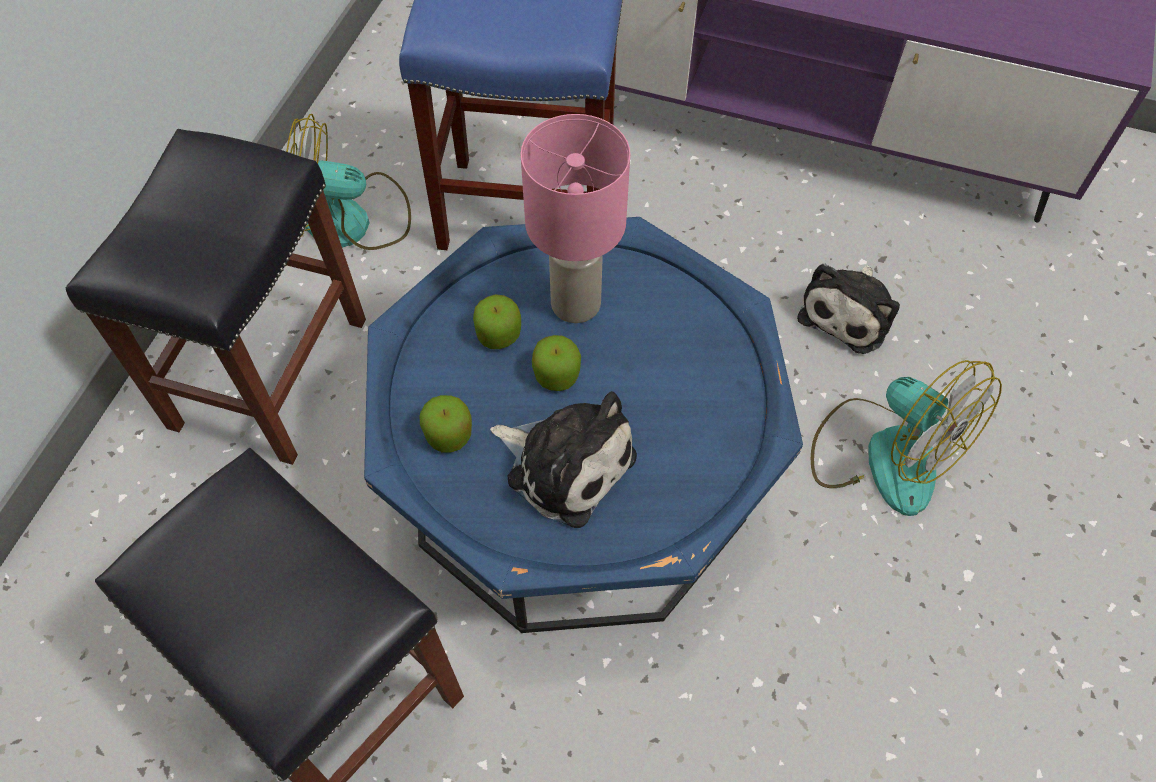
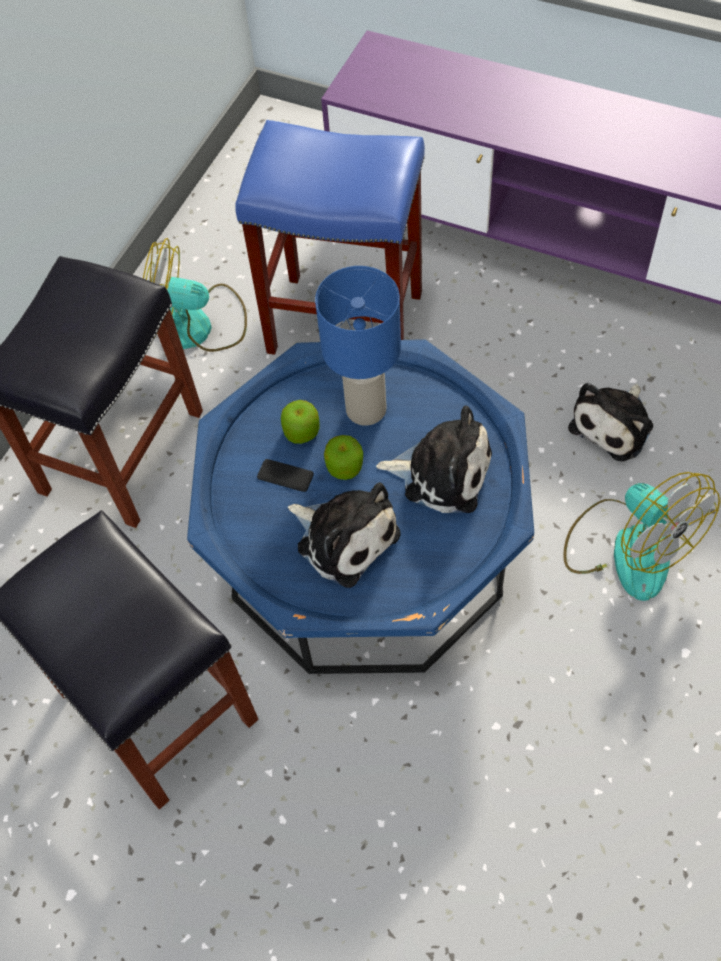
camera: 10 degrees right, 0 degrees up
(449, 434) = (255, 509): apple -> none
(483, 390) = (285, 476): none -> phone
(574, 304) = (365, 410): pink table lamp -> blue table lamp
(677, 375) = (441, 472): none -> plush toy

